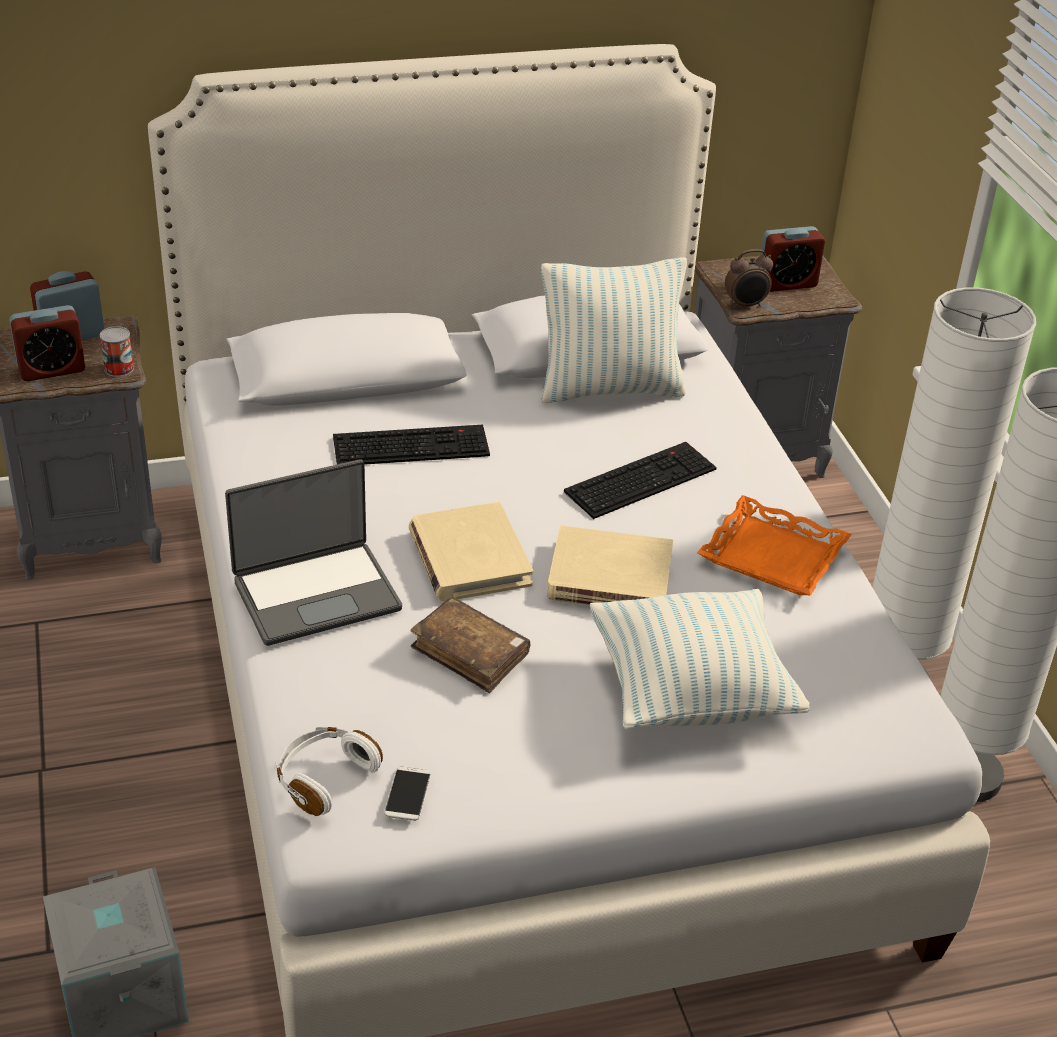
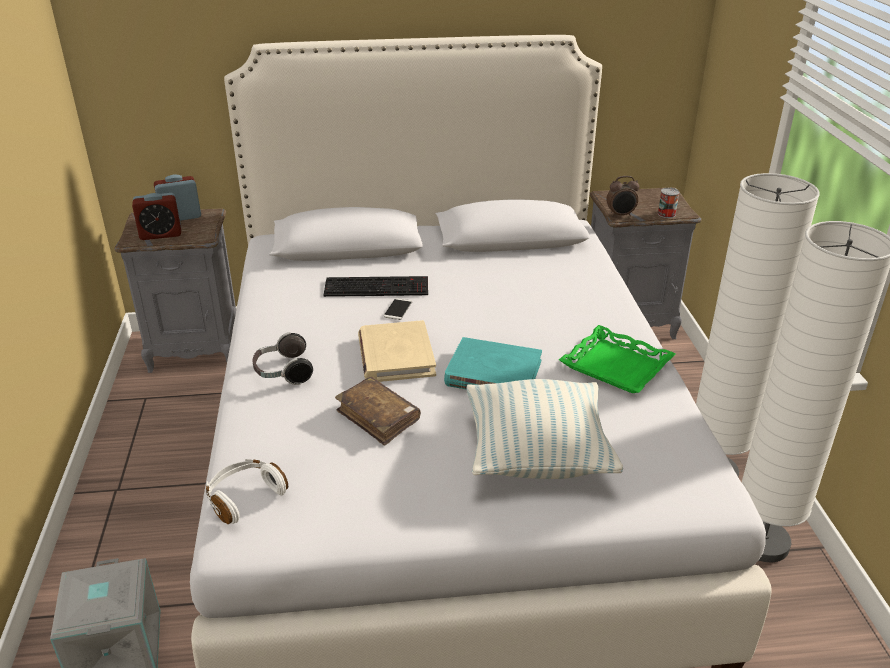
camera: 10 degrees right, 5 degrees down
(119, 368) = (202, 235): can -> can (666, 214)
(316, 593) = (283, 372): laptop -> headphones
(407, 794) = (302, 514): phone -> phone (398, 309)
(609, 389) = (519, 260): pillow -> none
(609, 577) = (493, 373): beige book -> turquoise book
(640, 479) = (529, 313): keyboard -> none
(772, 556) = (615, 366): orange tray -> green tray
(786, 283) = (650, 204): alarm clock -> none

